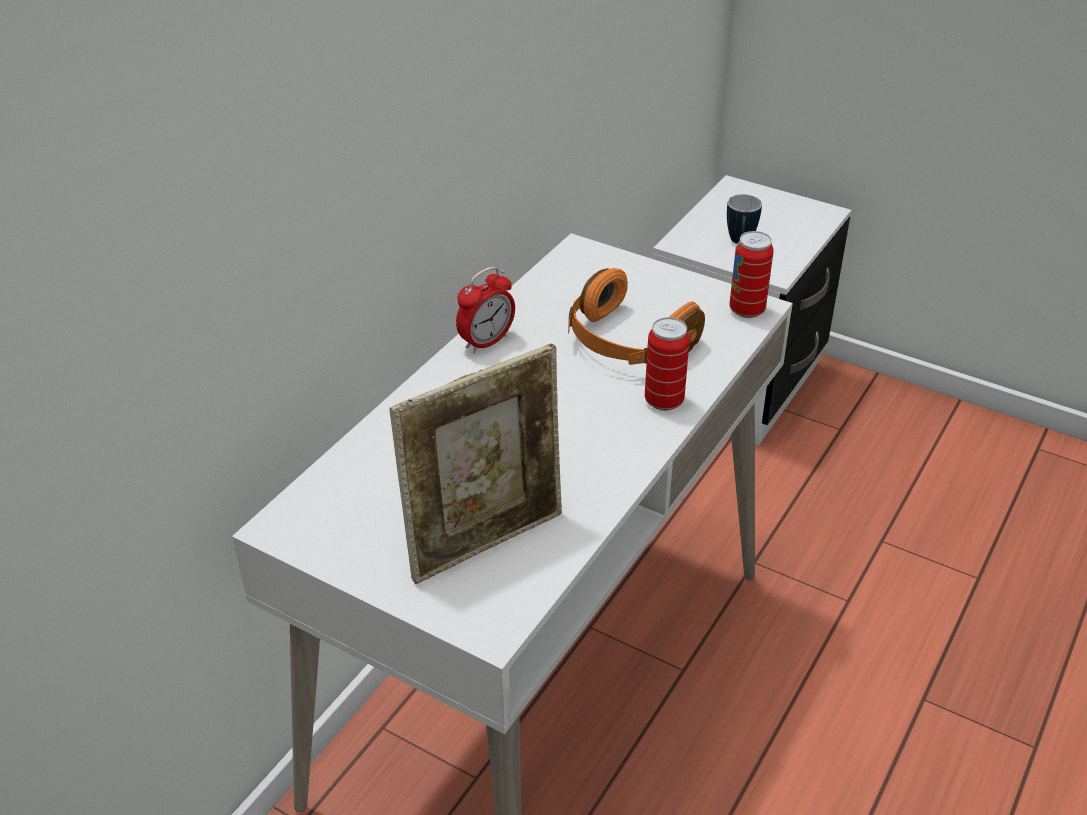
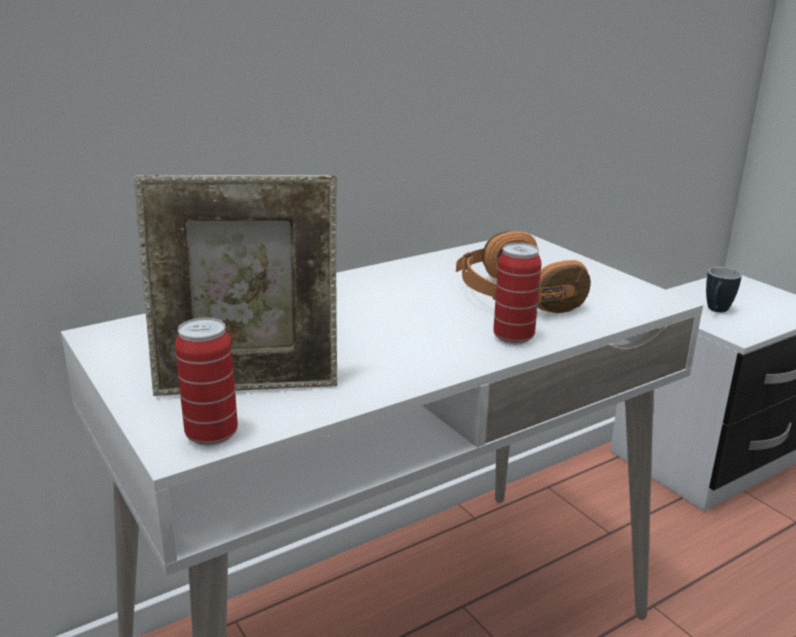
camera: 25 degrees right, 15 degrees down
(486, 342) = (390, 272): alarm clock -> none
(747, 310) = (650, 300): can -> can (211, 435)

